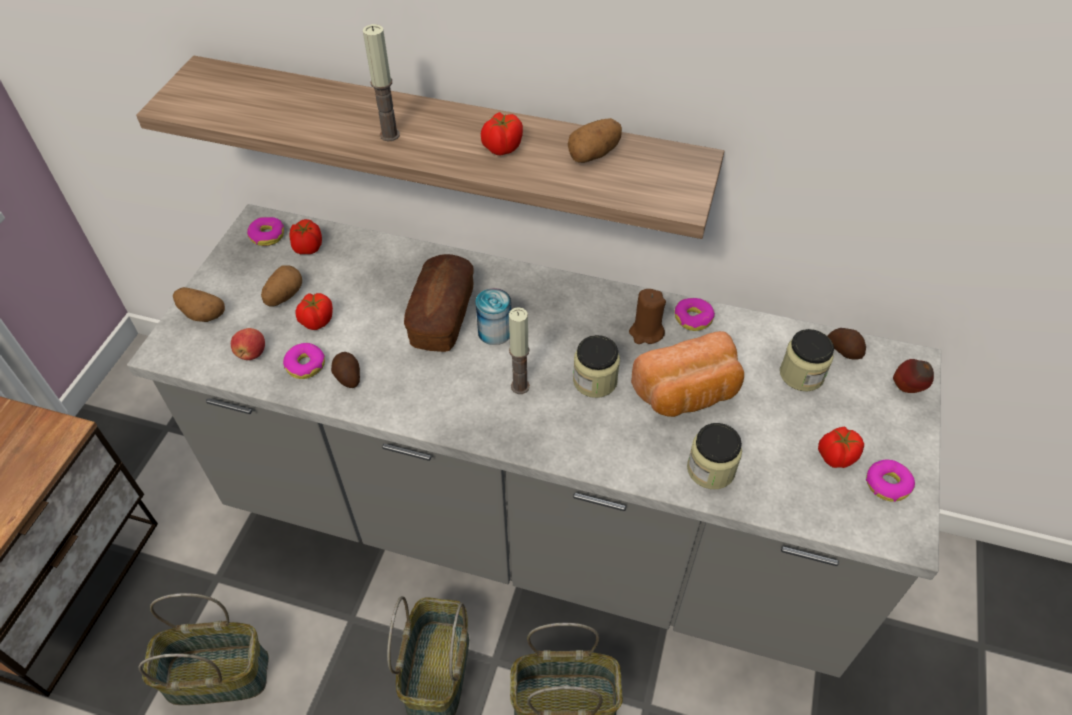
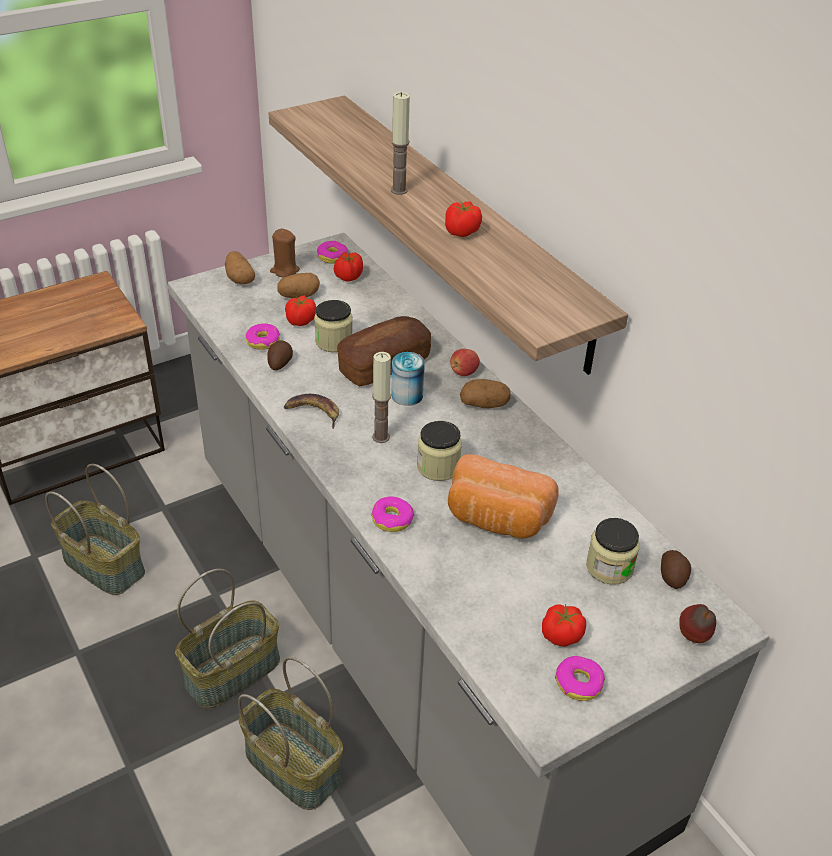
camera: 40 degrees right, 10 degrees down
(251, 353) = (240, 316): apple -> apple (463, 372)
(436, 404) = (313, 412): none -> banana
(594, 154) = (521, 267): potato -> potato (484, 404)
(646, 332) = (518, 462): brown candle -> brown candle (284, 271)
(693, 318) = (569, 476): donut -> donut (392, 519)
(710, 469) = (449, 574): jar -> jar (334, 341)

